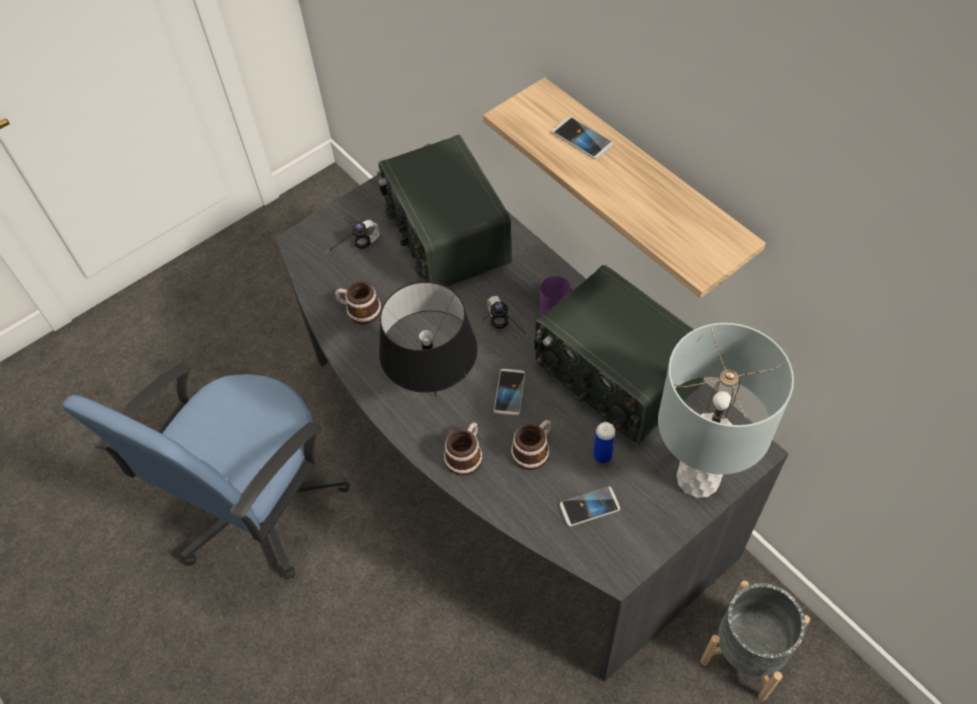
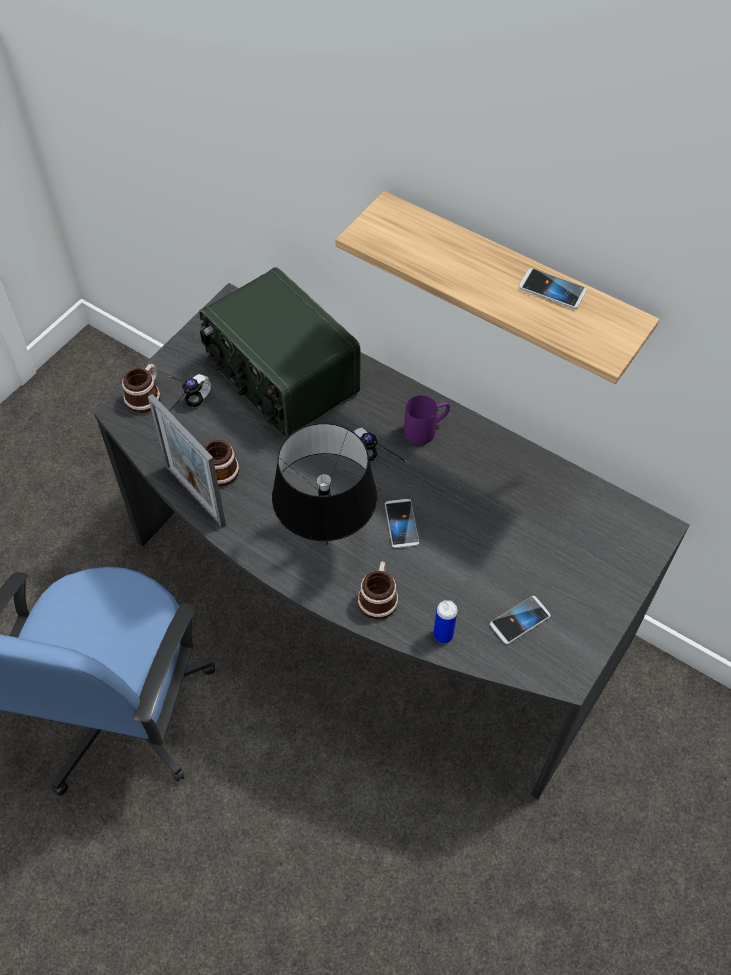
camera: 20 degrees left, 0 degrees up
(335, 328) = (195, 495): none -> picture frame
(534, 449) = (445, 576): mug -> mug (146, 396)
(582, 139) = (446, 247): phone -> phone (552, 290)
(602, 456) = (515, 567): can -> can (443, 635)
(615, 376) = (501, 485): radio -> none
(698, 478) = (614, 567): grey table lamp -> none
(746, 652) = (663, 733): grey planter -> none

